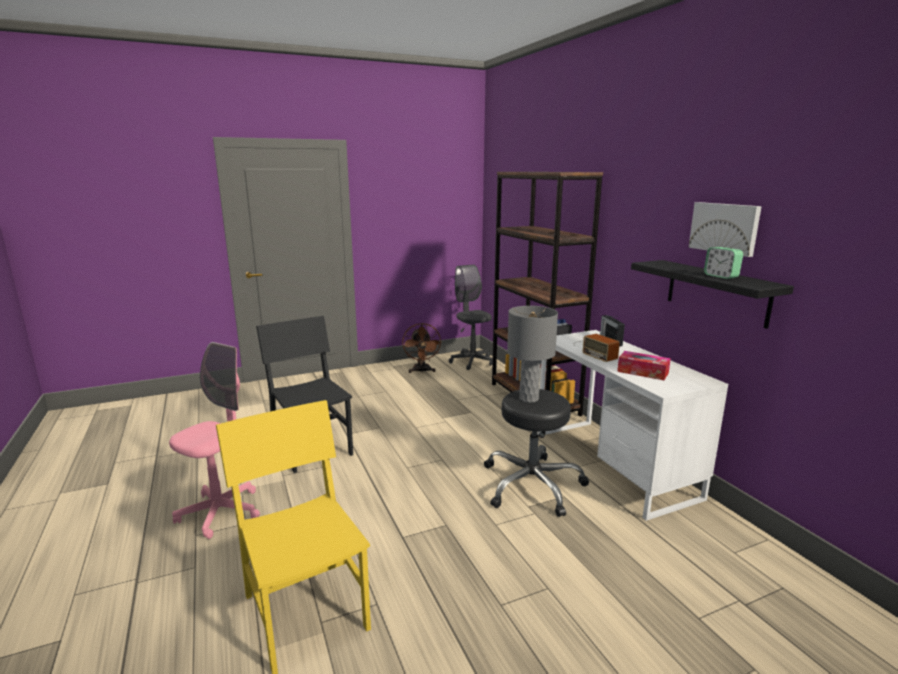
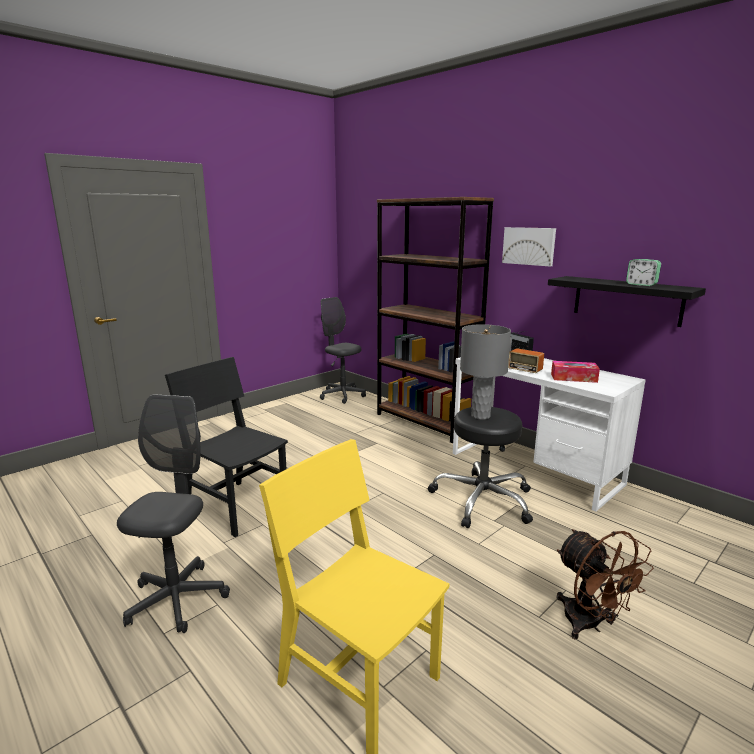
camera: 20 degrees left, 0 degrees up
(220, 512) = (177, 599): pink office chair -> grey office chair
(421, 371) = (298, 410): brown fan -> brown fan (590, 624)
(725, 228) = (633, 243): picture -> picture (529, 246)

